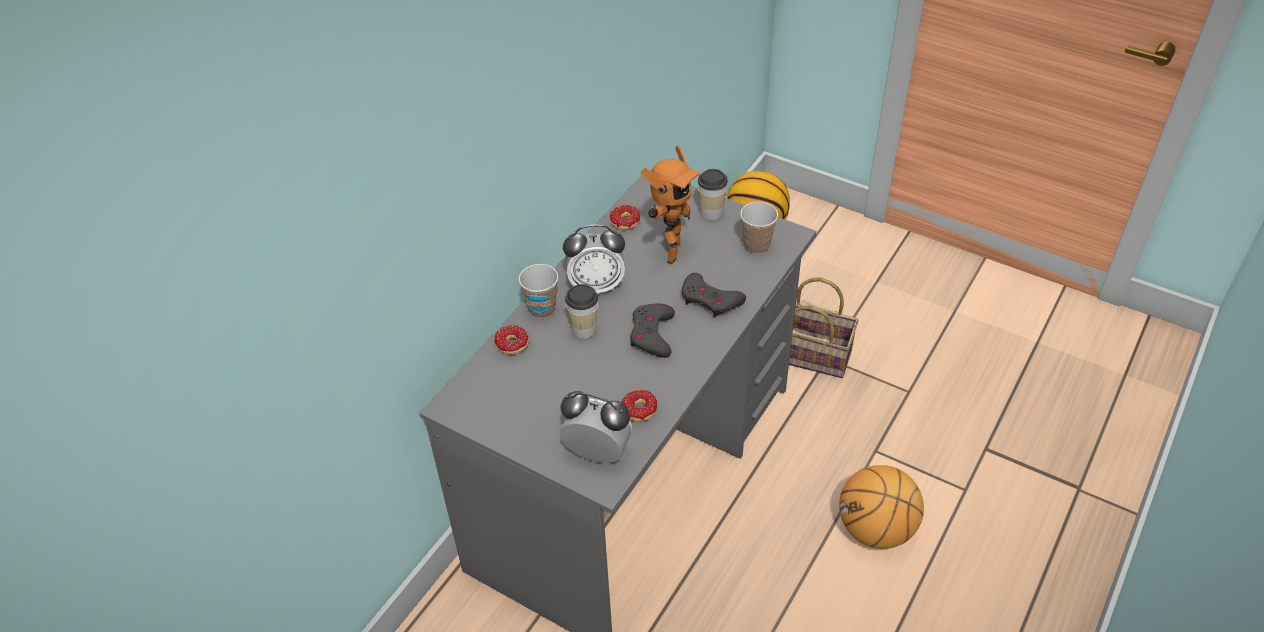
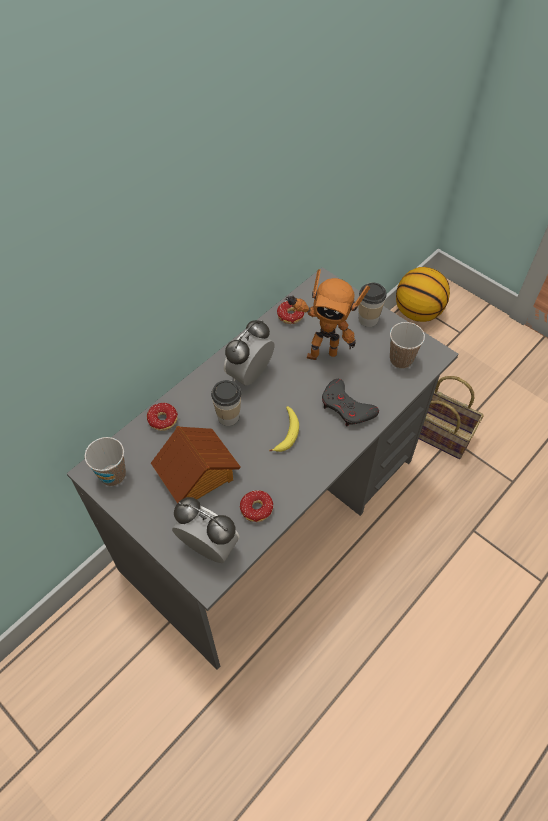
camera: 10 degrees right, 10 degrees up
(542, 309) = (197, 389): cup -> cup (113, 475)
(565, 390) = (197, 475): none -> toy house
(596, 286) = (250, 375): alarm clock -> alarm clock turned 120 degrees clockwise
(652, 334) = (287, 433): grey game controller -> banana
(668, 252) = (321, 352): toy robot -> toy robot turned 60 degrees clockwise
(876, 530) = (458, 603): basketball -> none

